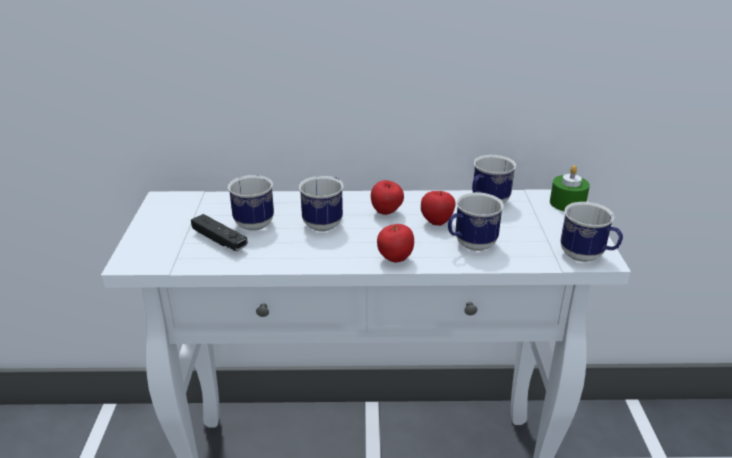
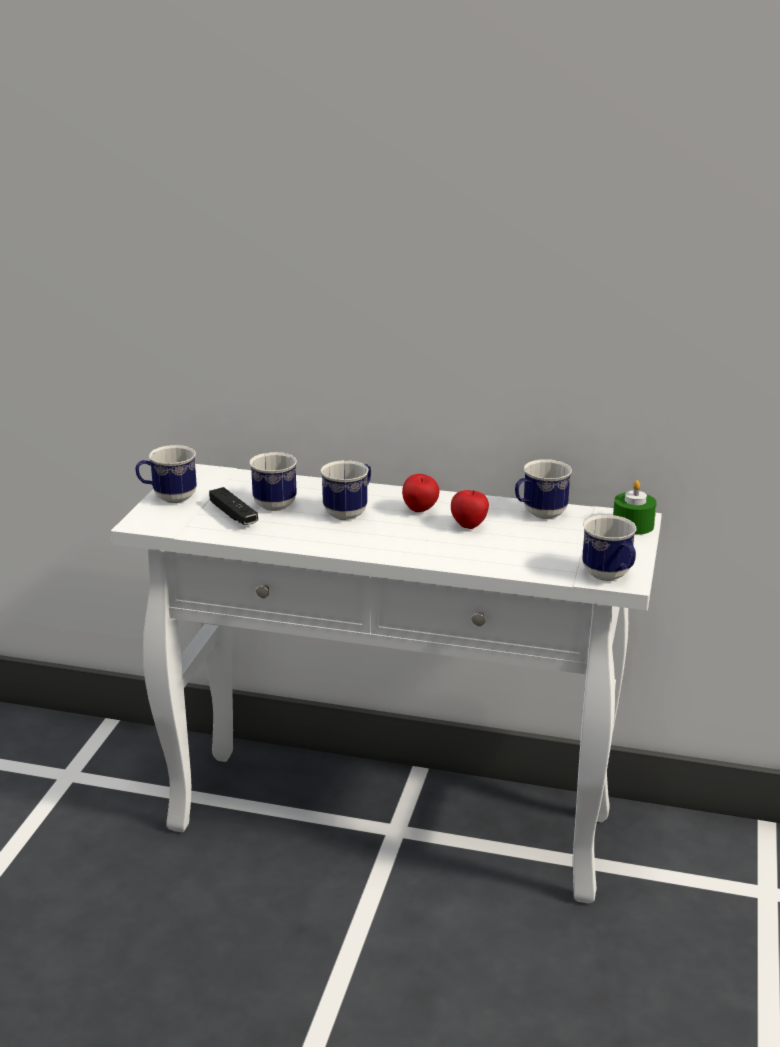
camera: 15 degrees right, 5 degrees down
(395, 259) = (402, 553): apple -> none
(470, 246) = (490, 551): mug -> mug (168, 498)

